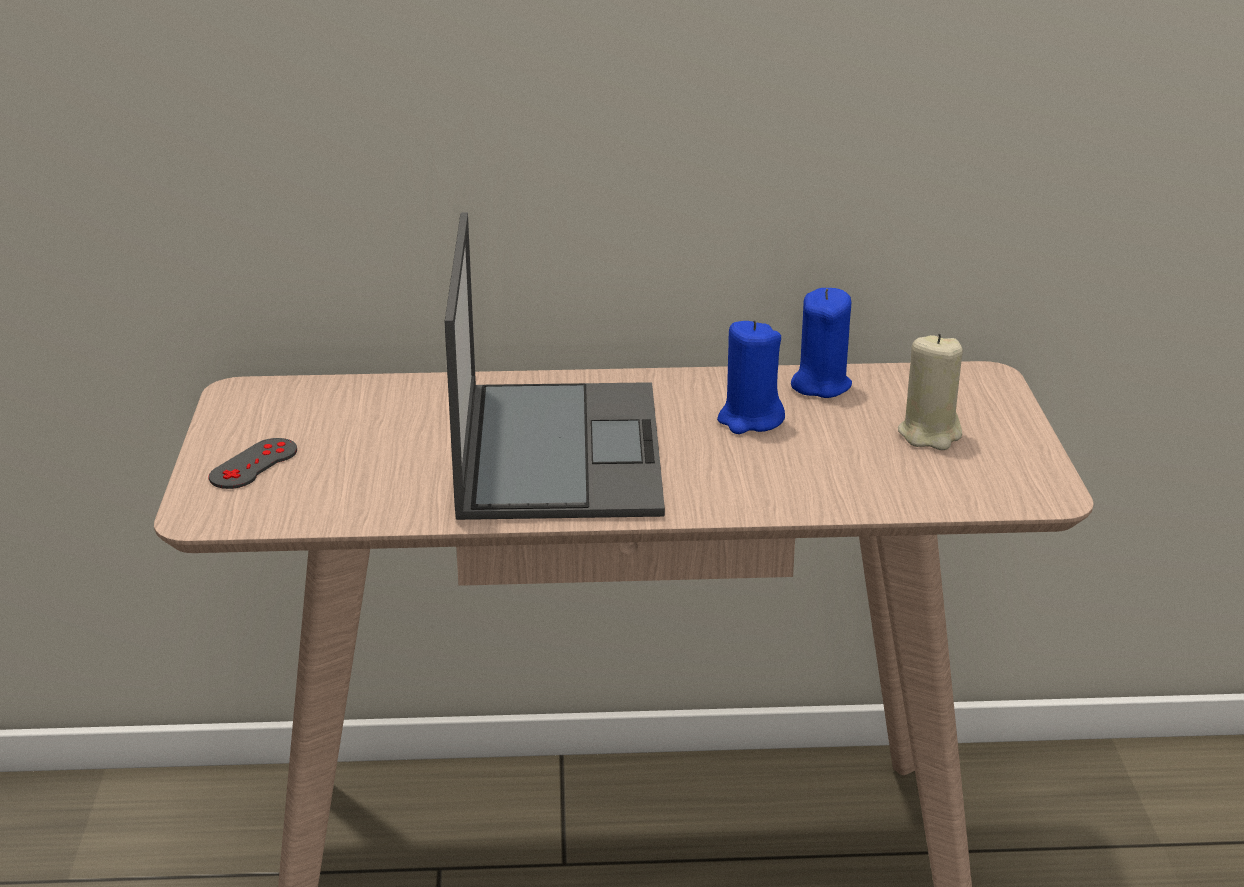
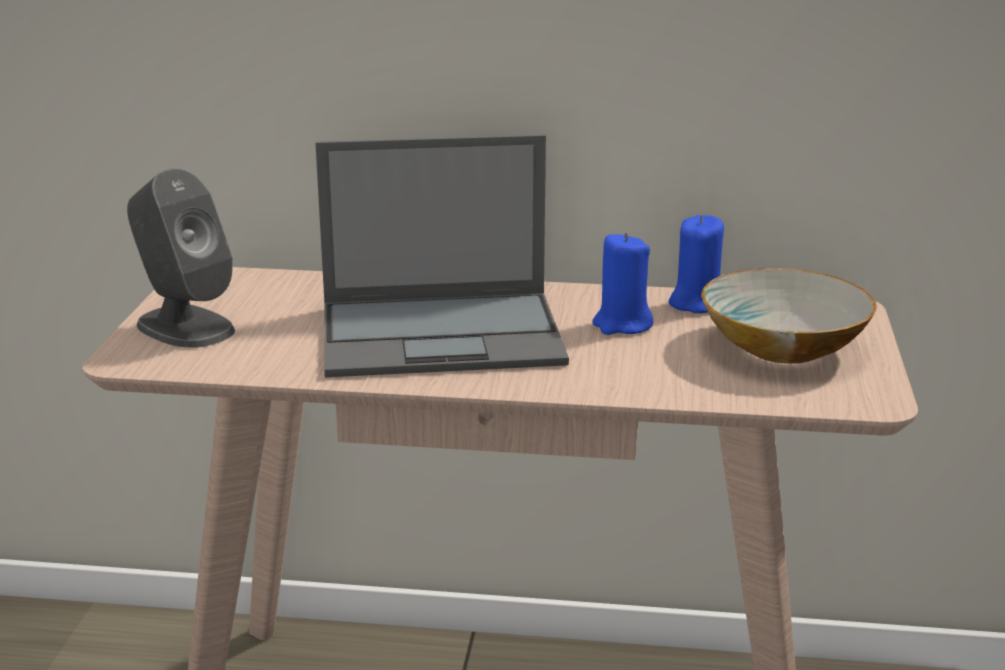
camera: 10 degrees right, 5 degrees down
(253, 464) = (184, 327): grey game controller -> grey speaker
(558, 449) = (444, 334): laptop -> laptop turned 75 degrees clockwise
(930, 434) = (781, 347): beige candle -> bowl

